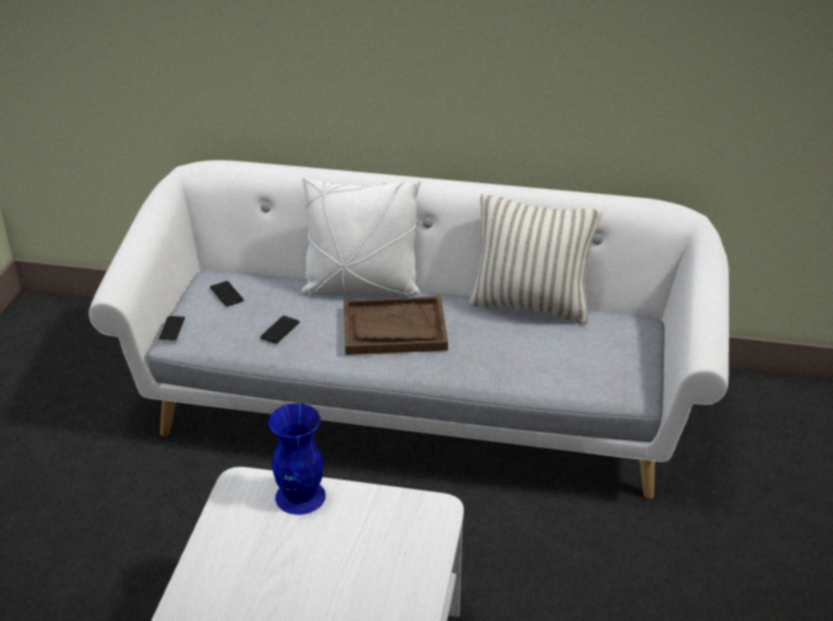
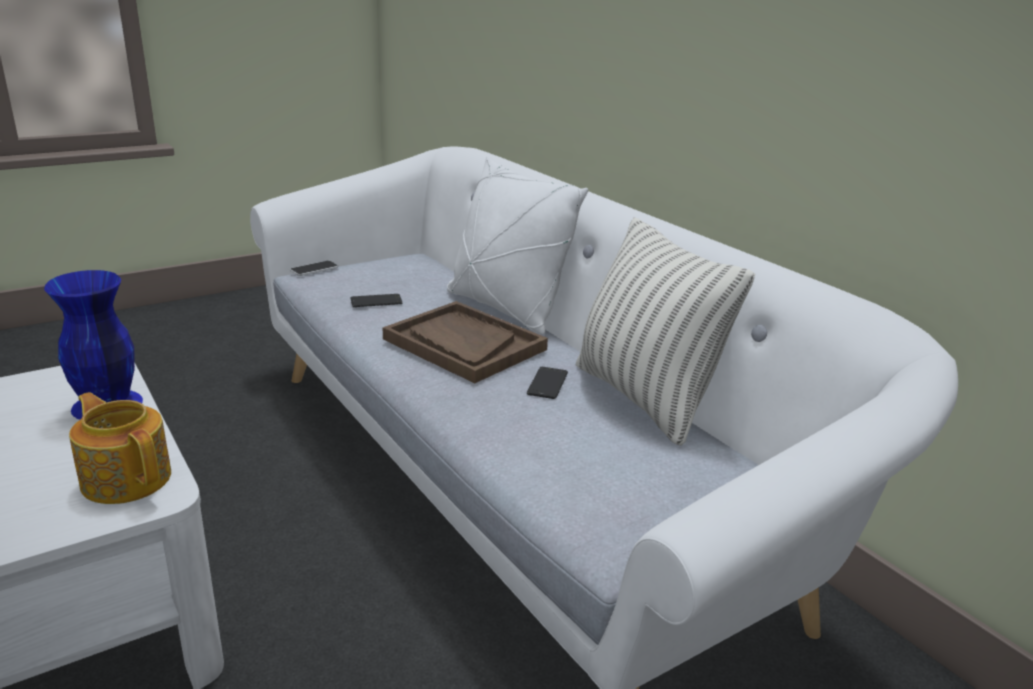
camera: 45 degrees right, 10 degrees down
(226, 294) = (395, 267): phone -> phone (547, 383)
(407, 515) = (127, 478): none -> teapot

